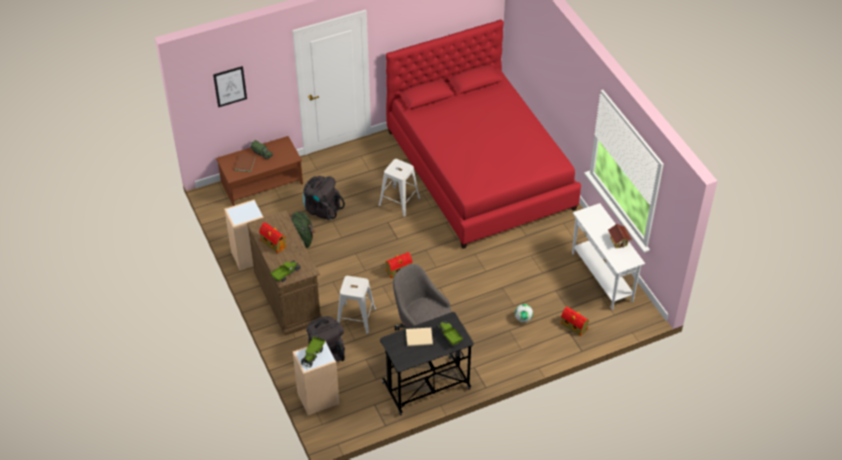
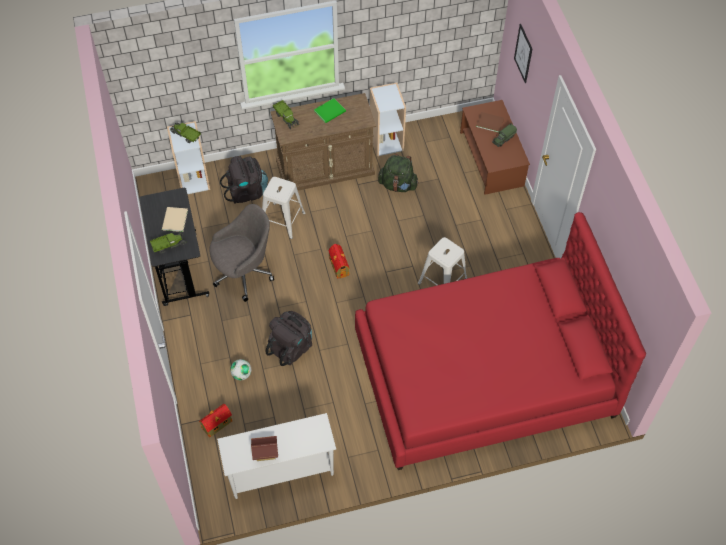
camera: 100 degrees right, 10 degrees up
(273, 243) = (331, 111): toy house -> green book
(322, 209) = (442, 208): black backpack -> black backpack (291, 347)

